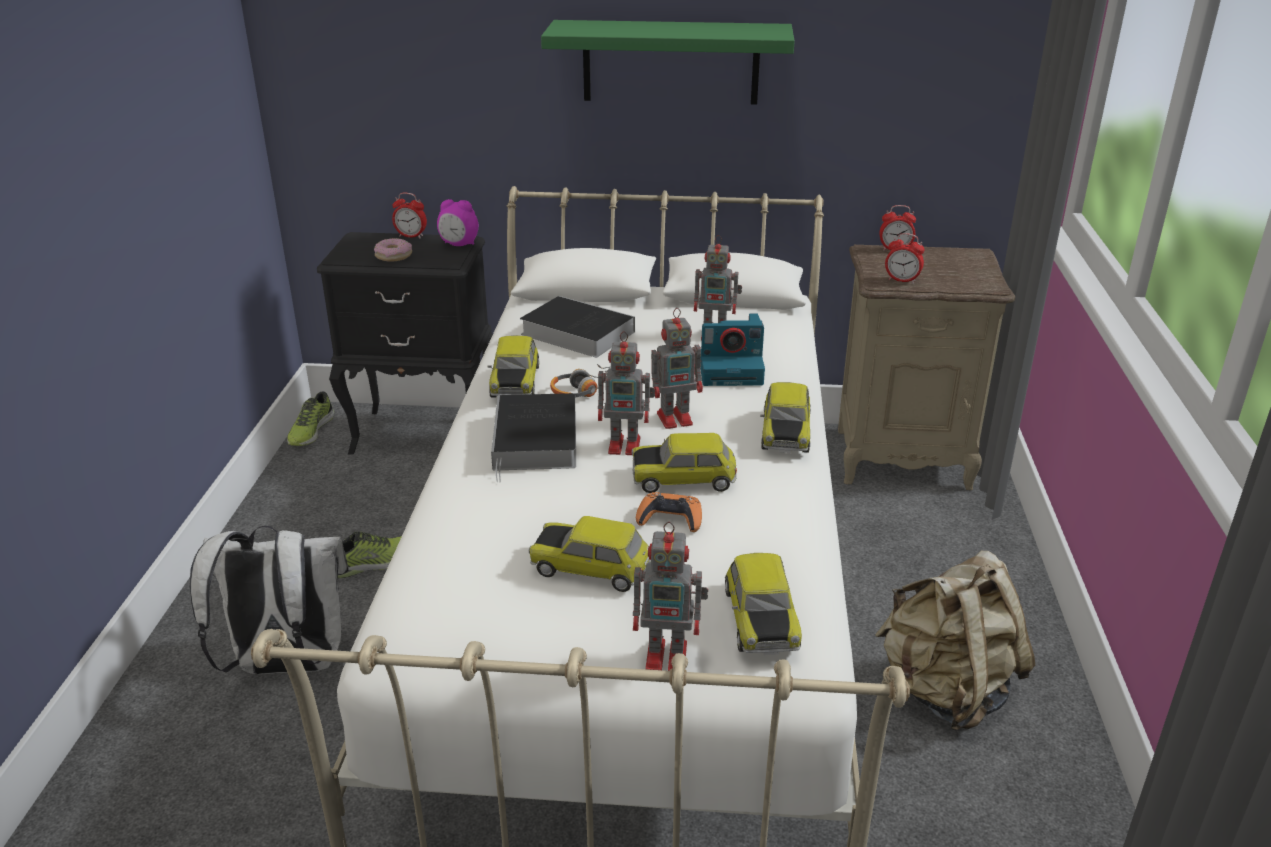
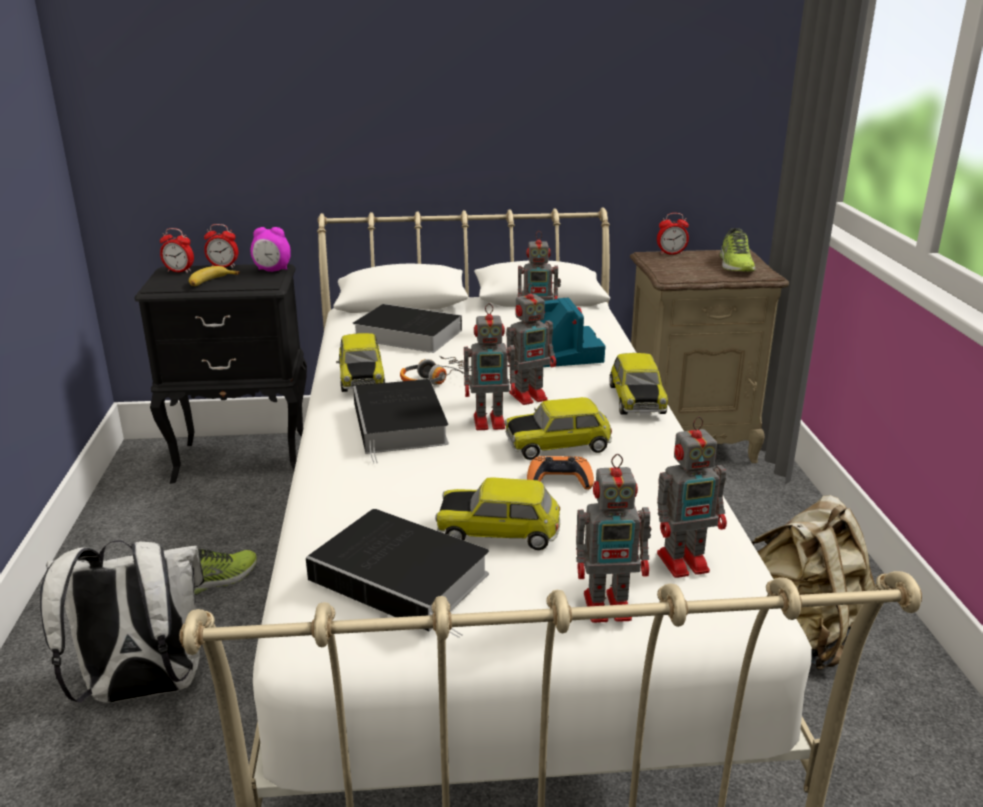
camera: 10 degrees left, 5 degrees down
(310, 431) = (127, 466): shoe -> shoe (735, 264)
(393, 256) = (211, 282): donut -> banana
(489, 606) = (404, 578): none -> book
(670, 62) = (464, 91): green shelf -> none
(732, 369) = (565, 353): camera -> camera turned 90 degrees counterclockwise
(759, 619) = (685, 561): toy car -> toy robot
(902, 280) = (688, 275): alarm clock -> alarm clock (179, 271)

